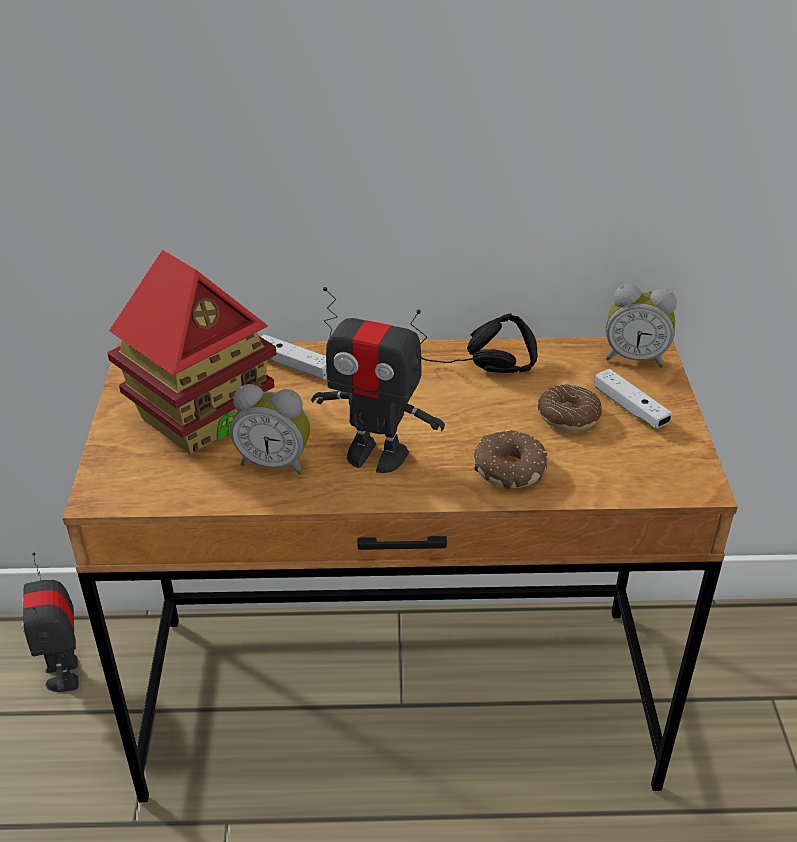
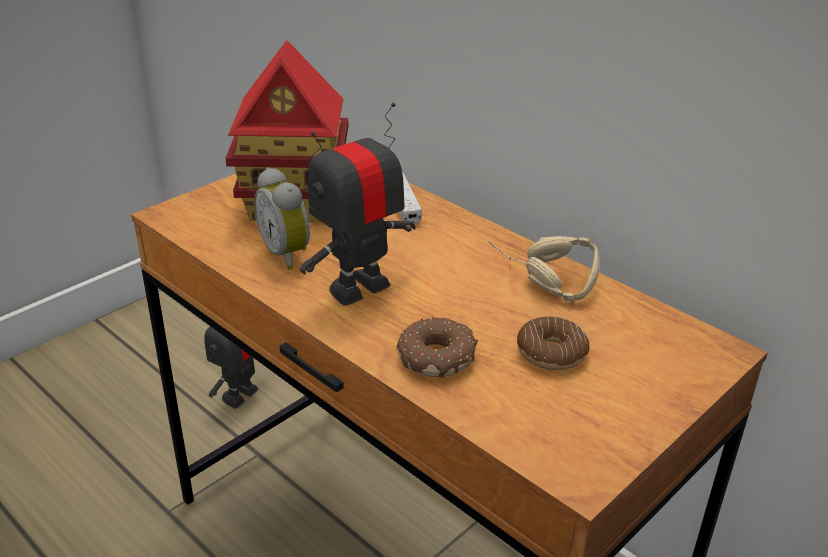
camera: 45 degrees right, 5 degrees down
(376, 454) = (359, 288): toy robot -> toy robot turned 75 degrees clockwise
(480, 369) = (535, 280): black headphones -> beige headphones
(630, 408) = (620, 380): white game controller -> none
(635, 358) = (695, 347): alarm clock -> none

